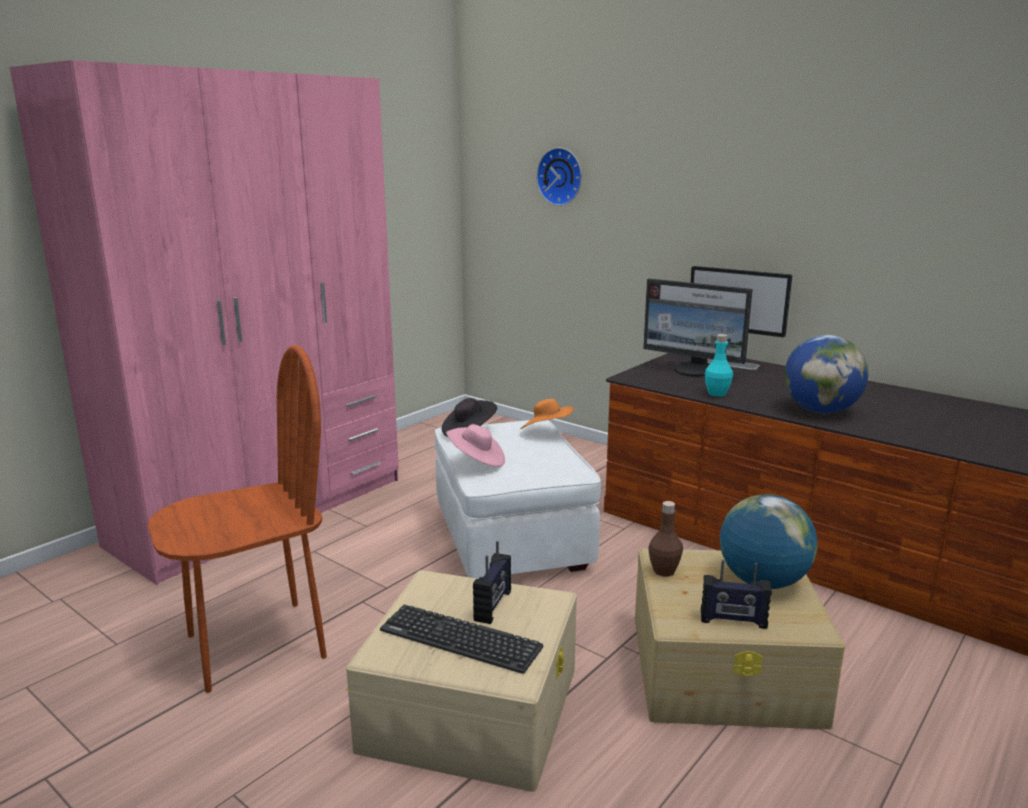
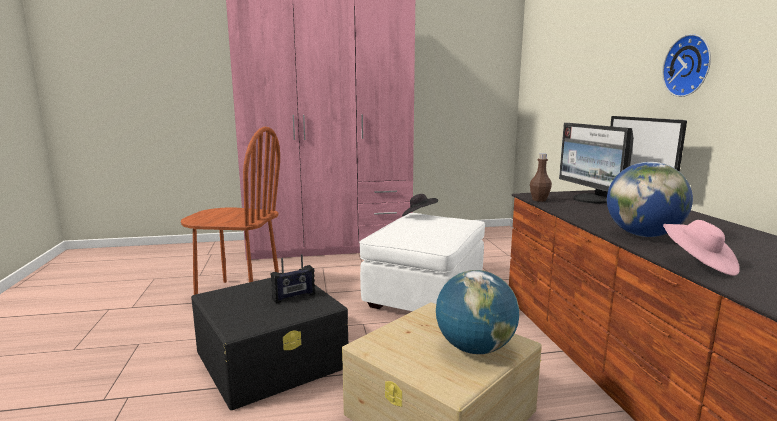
camera: 40 degrees right, 5 degrees down
(460, 639) = (250, 303): keyboard -> none
(472, 707) = (272, 358): beige storage box -> black storage box
(477, 461) = (391, 227): pink hat -> pink hat (698, 264)
(547, 431) = (462, 224): orange hat -> none
(561, 176) = (565, 60): wall clock -> wall clock (689, 66)
(664, 571) = (418, 317): brown bottle -> brown bottle (539, 200)
(717, 394) = (573, 212): turquoise bottle -> none
(733, 621) = (406, 358): radio -> none

